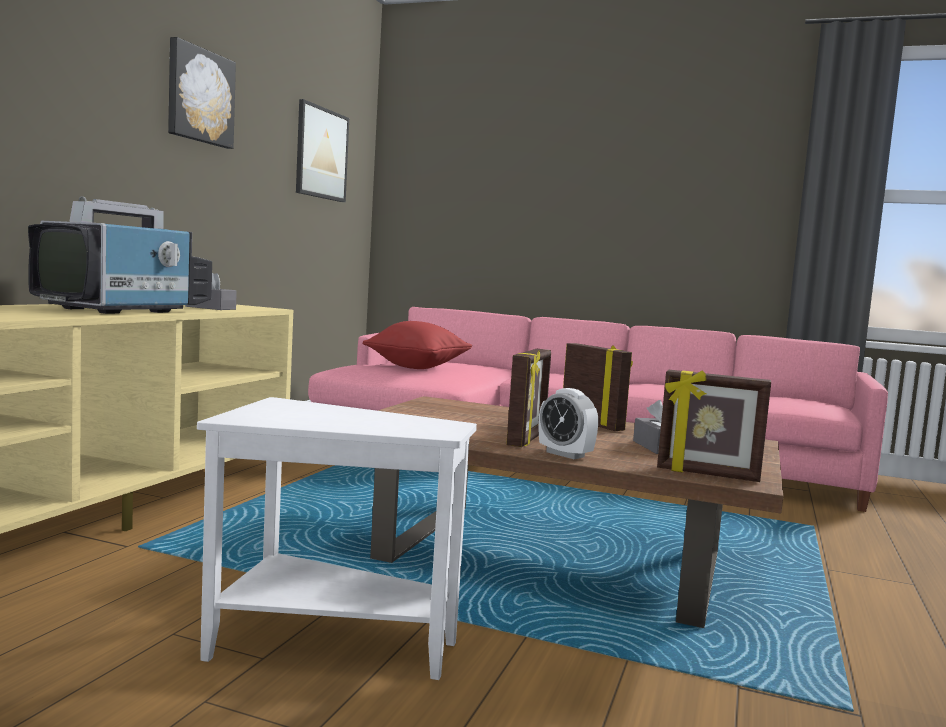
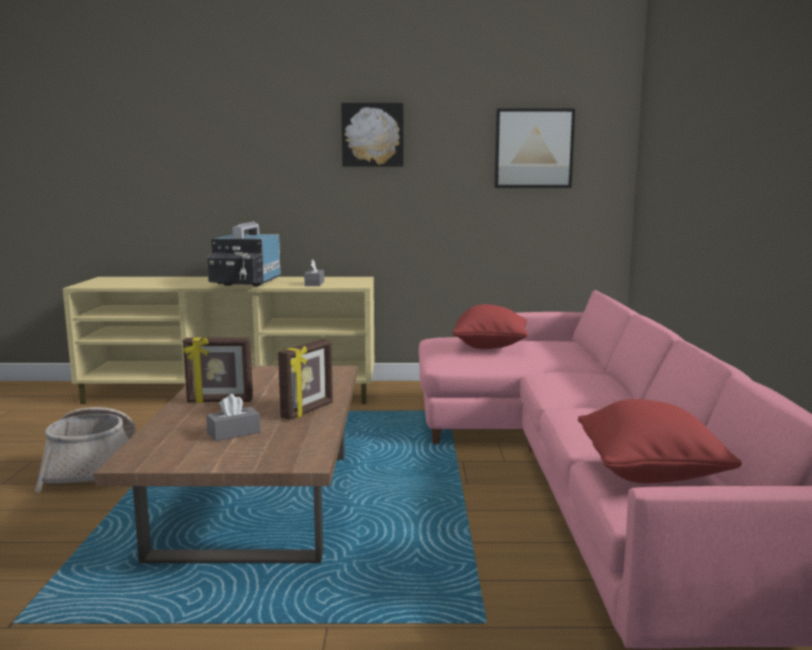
camera: 70 degrees right, 5 degrees up
(126, 310) = (246, 283): television -> television turned 90 degrees clockwise
(326, 642) = (93, 468): white side table -> basket
(565, 454) = (179, 413): alarm clock -> none
(707, 475) = (145, 450): picture frame -> none
(780, 400) = (649, 474): none -> red pillow

